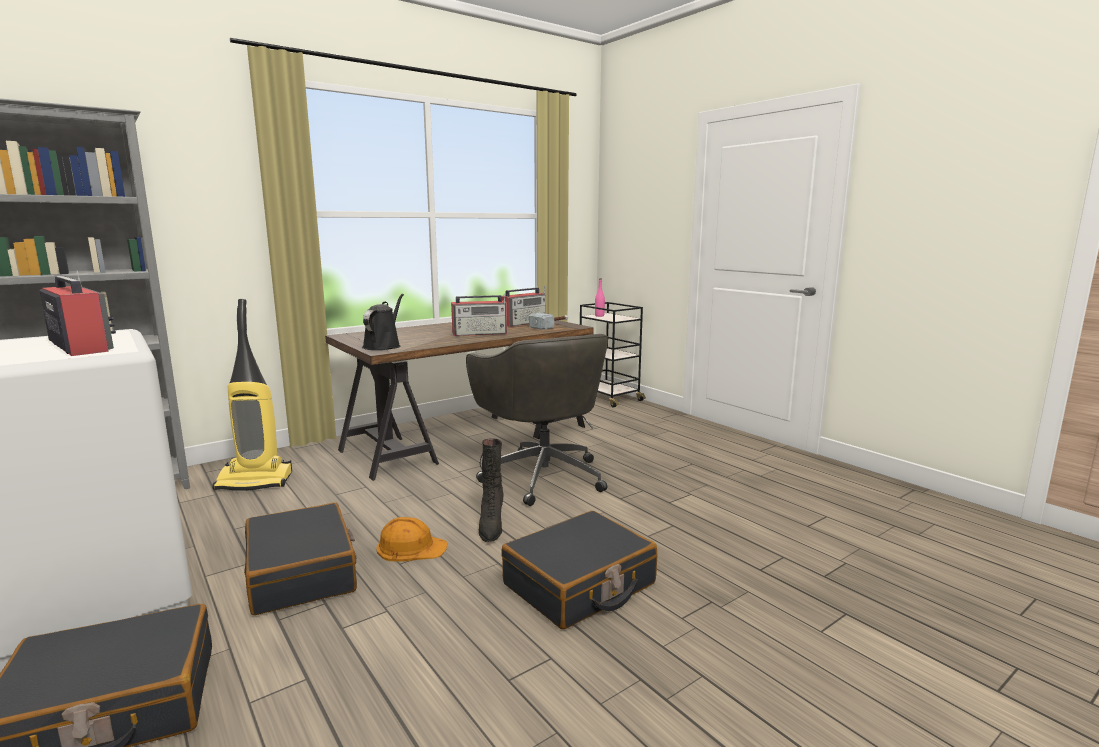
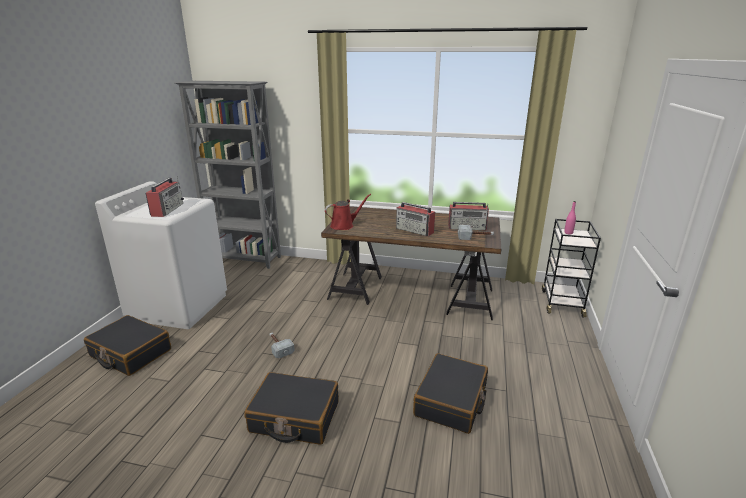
camera: 50 degrees right, 10 degrees up
(256, 481) = (291, 276): vacuum cleaner -> none
(302, 573) = (233, 334): black suitcase -> black suitcase (451, 401)
(383, 346) = (344, 225): black watering can -> red watering can
(411, 547) = (278, 347): orange hard hat -> hammer
(491, 526) = (322, 357): black boot -> none
(542, 475) = (399, 342): grey office chair -> none

